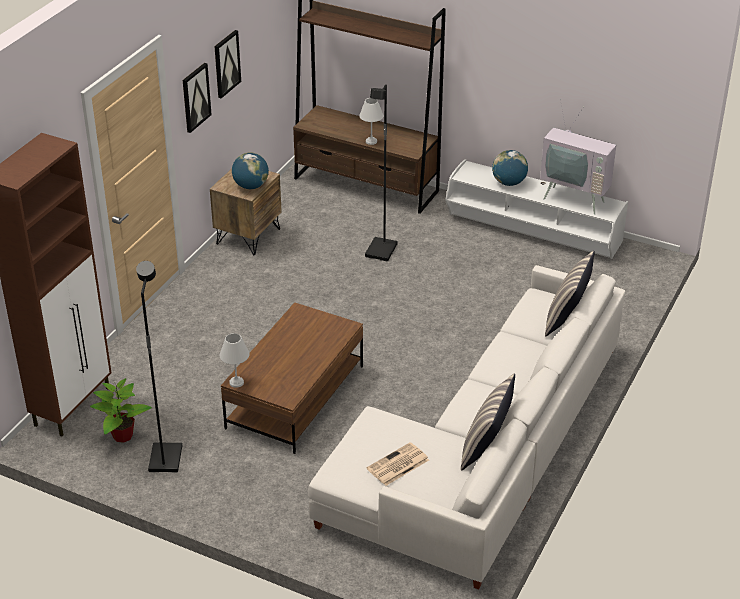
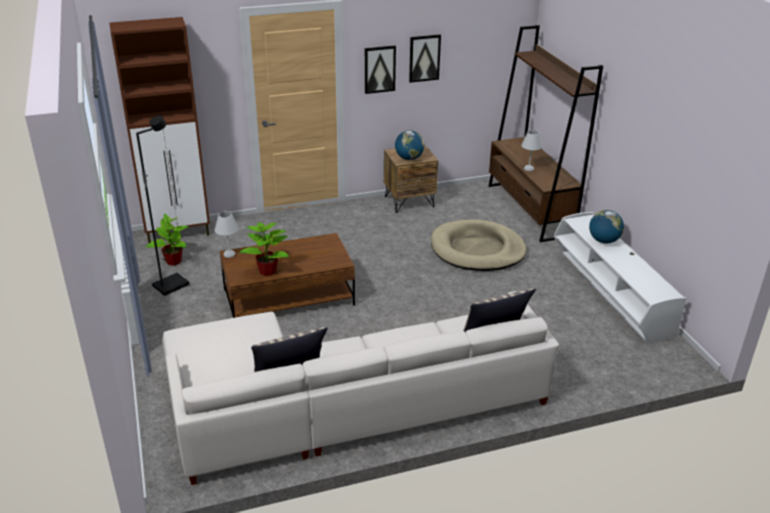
camera: 45 degrees right, 5 degrees down
(300, 375) = (268, 271): none -> potted plant
(382, 251) = (477, 250): black floor lamp -> beige dog bed
(397, 465) = (219, 353): newspaper -> none
(576, 198) = (643, 275): television -> none

